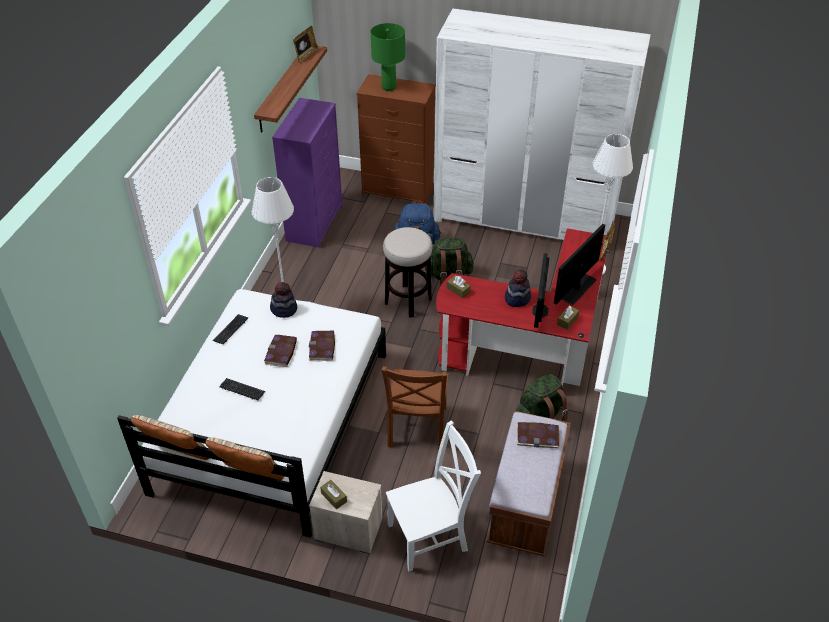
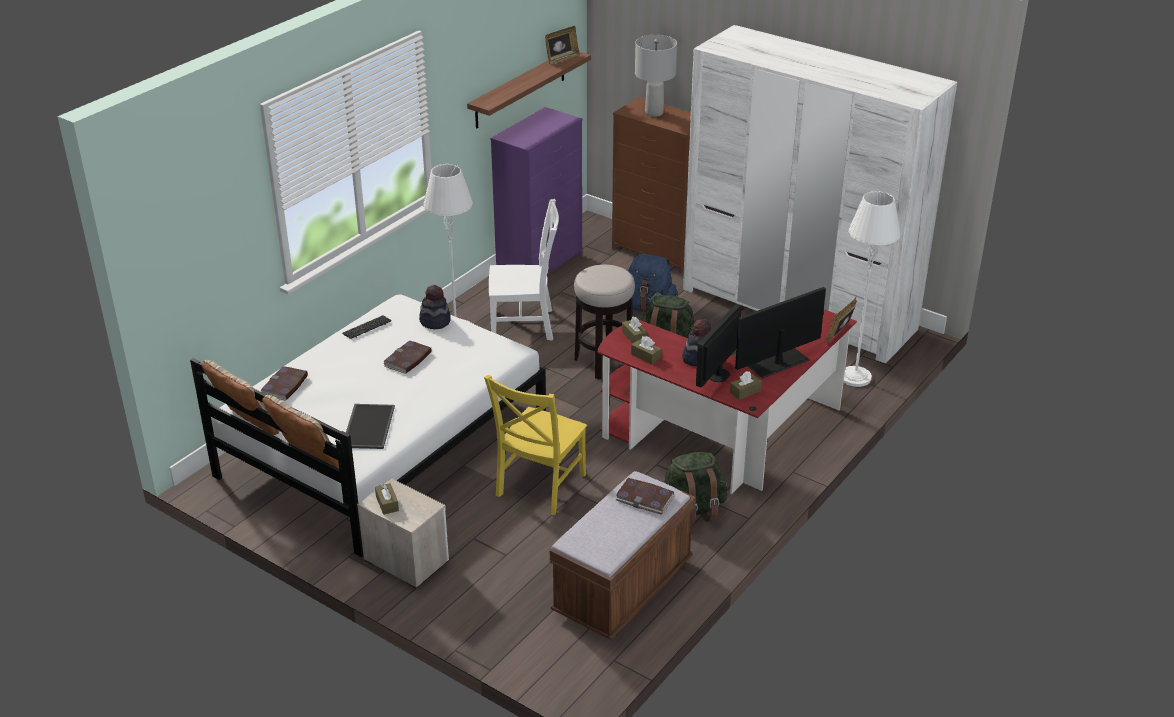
camera: 20 degrees right, 10 degrees down
(242, 390) = (346, 383): keyboard -> none
(282, 427) = (367, 426): none -> tray
(322, 347) = (455, 364): book -> book (284, 386)
(388, 87) = (654, 113): green table lamp -> grey table lamp
(417, 429) = (539, 487): brown chair -> yellow chair
(431, 536) = (494, 590): white chair -> white chair (525, 325)
(477, 306) = (646, 356): none -> brown tissue box

